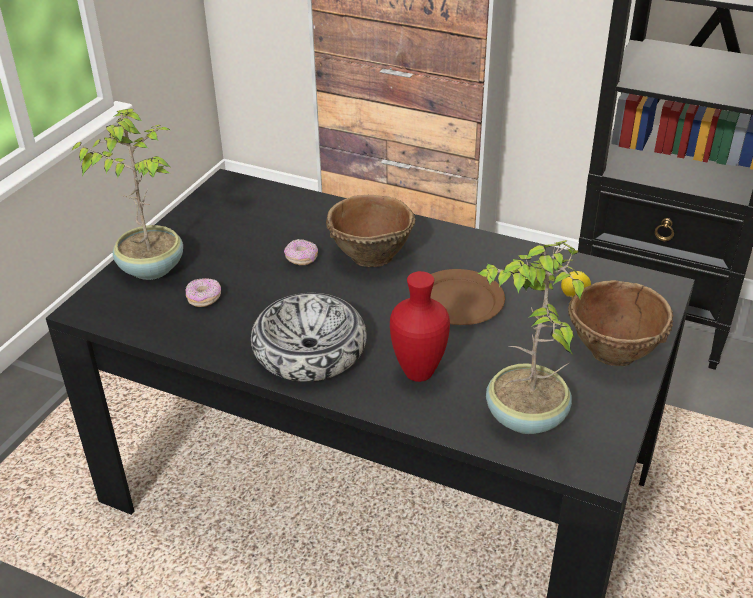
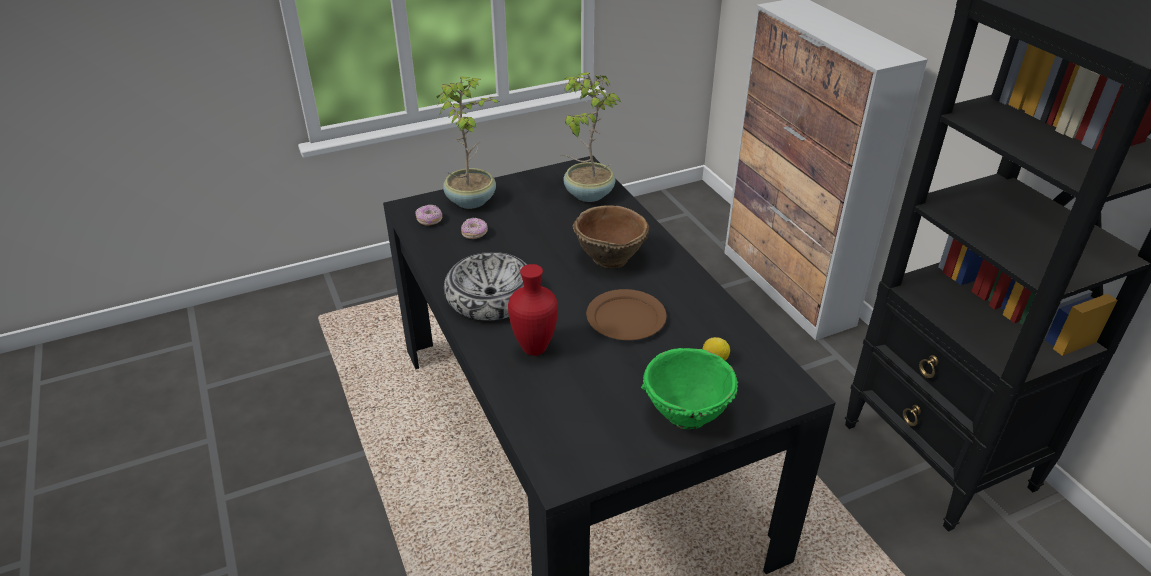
camera: 40 degrees right, 0 degrees up
(301, 259) = (563, 238): donut -> donut (429, 220)
(524, 418) = (560, 417): potted plant -> potted plant (587, 194)
(613, 352) = (685, 414): brown bowl -> green bowl

